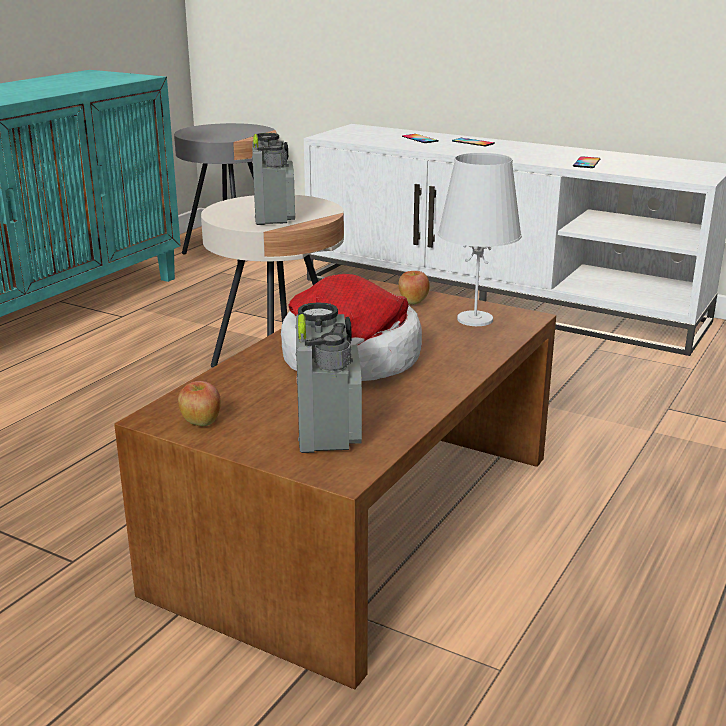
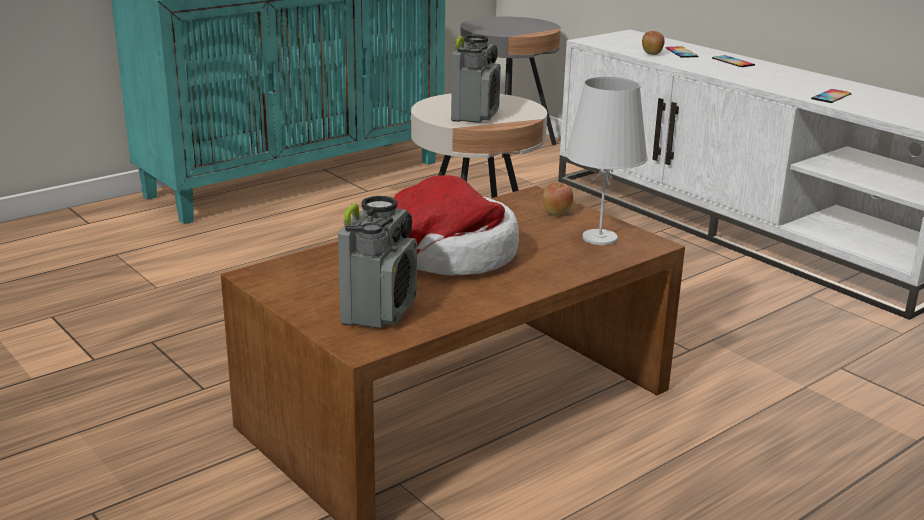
camera: 20 degrees right, 0 degrees up
(201, 422) = (285, 285): apple -> apple (652, 53)

